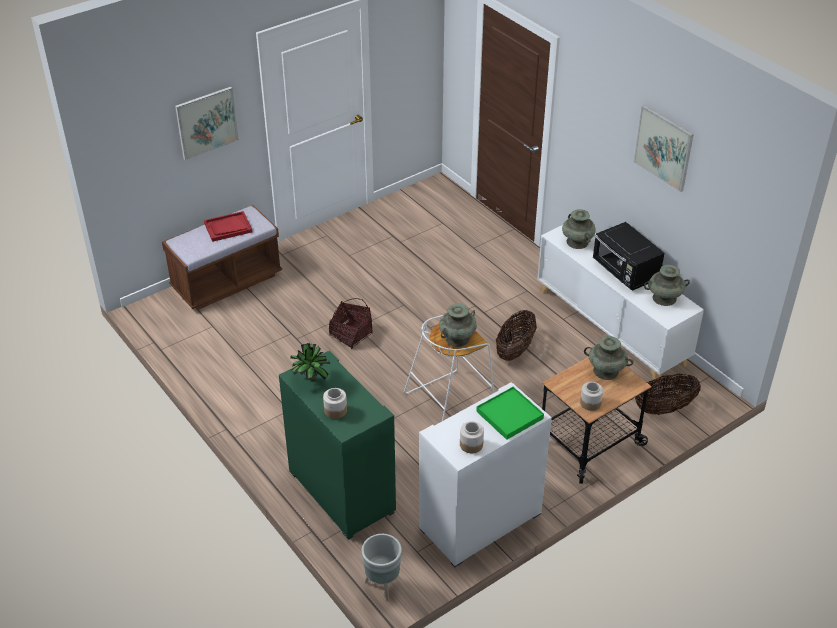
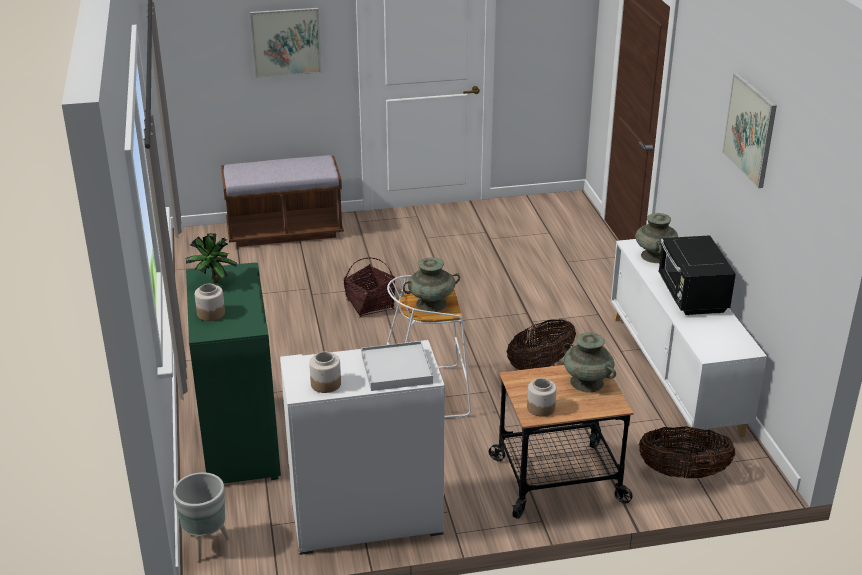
camera: 25 degrees right, 10 degrees down
(228, 228) = (290, 166): red tray -> none
(510, 415) = (397, 369): green tray -> white tray
(664, 298) = (721, 332): turquoise vase -> none

